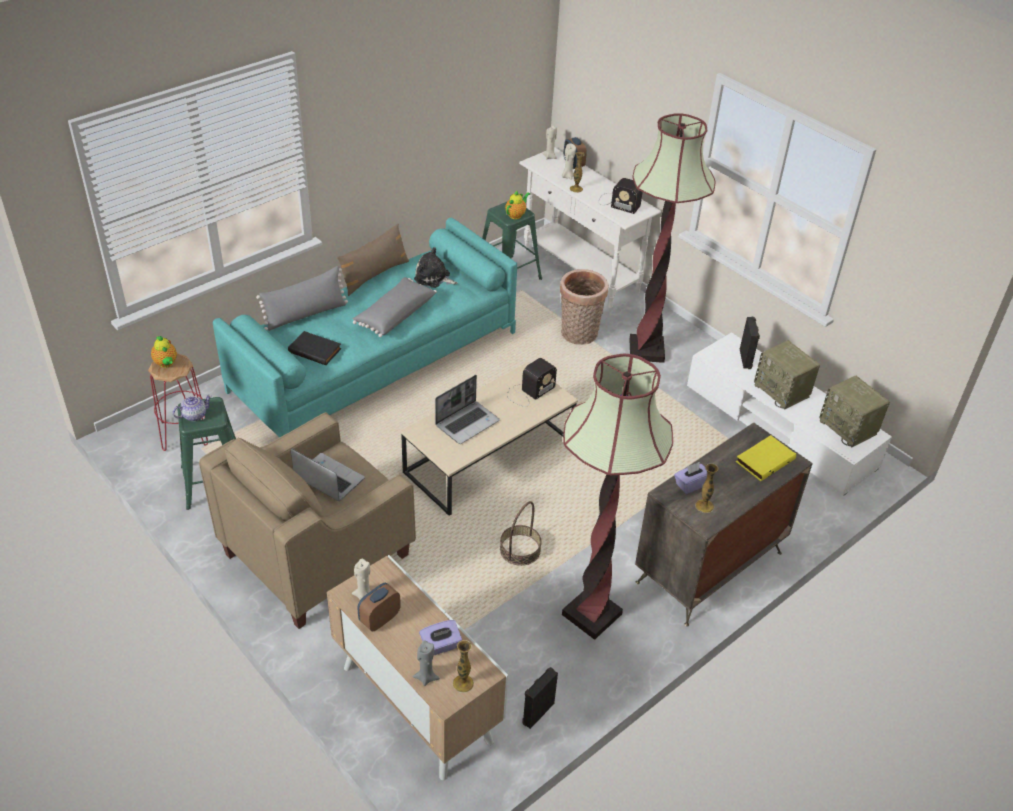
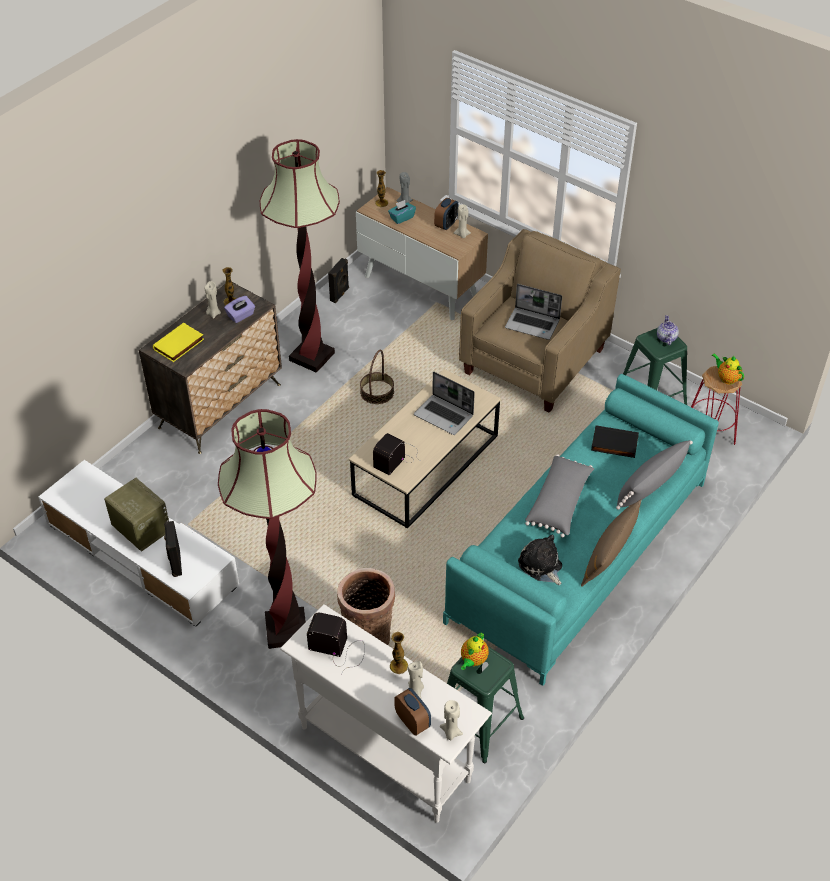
camera: 170 degrees right, 5 degrees up
(194, 415) = (666, 338): teapot -> teapot turned 135 degrees clockwise
(434, 278) = (541, 566): plush toy -> plush toy turned 135 degrees counterclockwise
(440, 645) = (401, 218): purple tissue box -> turquoise tissue box
(467, 423) = (444, 415): laptop -> laptop turned 90 degrees counterclockwise
(725, 494) = (213, 313): none -> beige candle
(849, 427) = (79, 497): radio -> none

